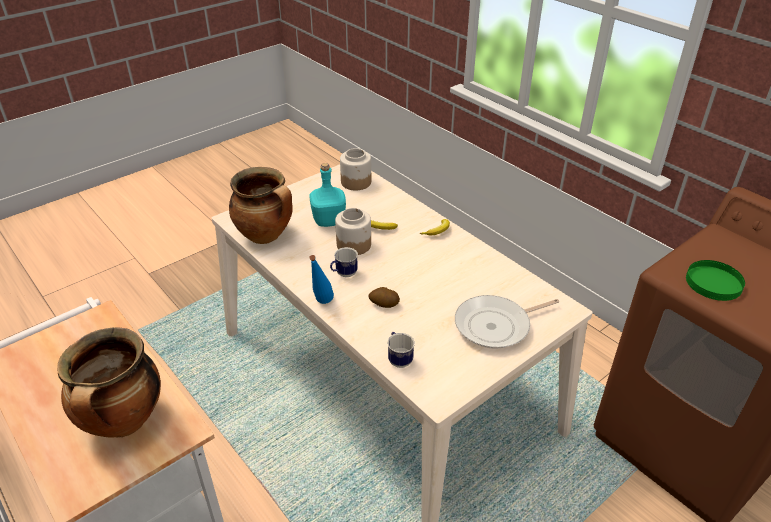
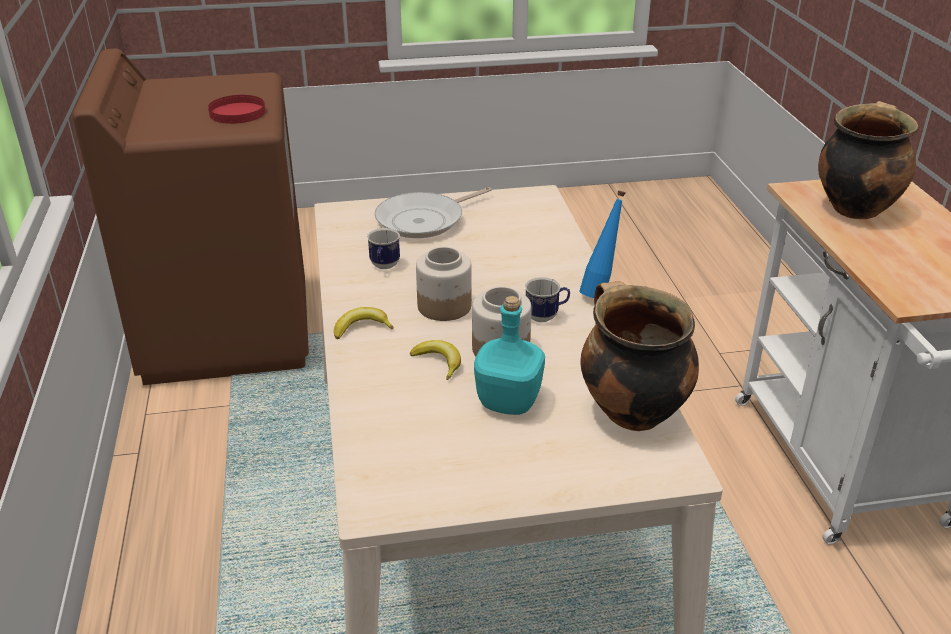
camera: 150 degrees left, 5 degrees down
(356, 182) = (392, 466): jar -> jar (443, 306)
(384, 304) = (524, 271): potato -> none
(399, 359) = (550, 226): mug -> mug (384, 267)
(496, 326) = (424, 220): frying pan -> frying pan turned 135 degrees clockwise
(713, 282) = (237, 113): green plate -> red plate

